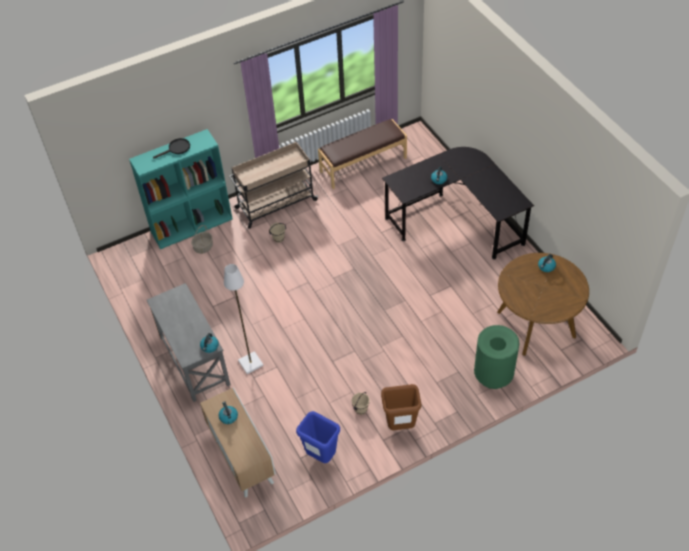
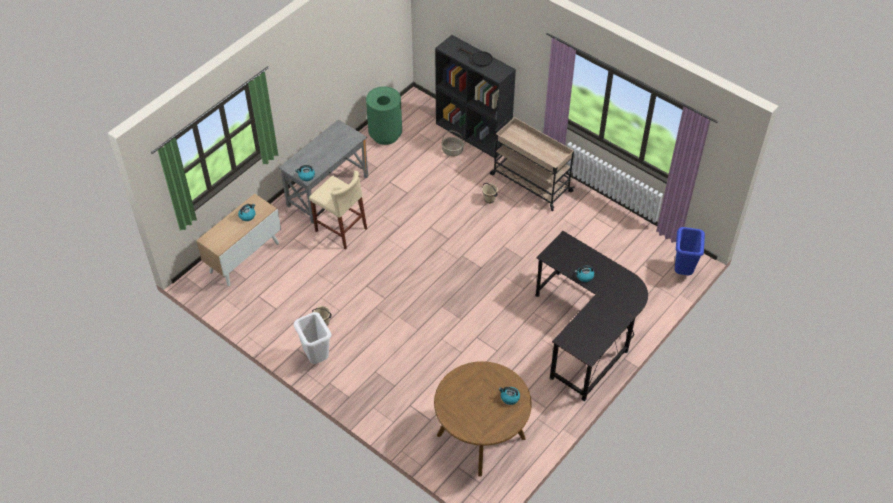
camera: 65 degrees right, 0 degrees up
(192, 225) = (474, 134): turquoise bookcase -> black bookcase
(251, 363) = (341, 230): white floor lamp -> beige stool
(321, 456) = (265, 309): blue trash can -> blue trash can (682, 271)
(363, 164) = (621, 231): brown bench -> none
(400, 426) = (316, 357): brown trash can -> white trash can
(493, 375) = (401, 415): green trash can -> green trash can (385, 135)

